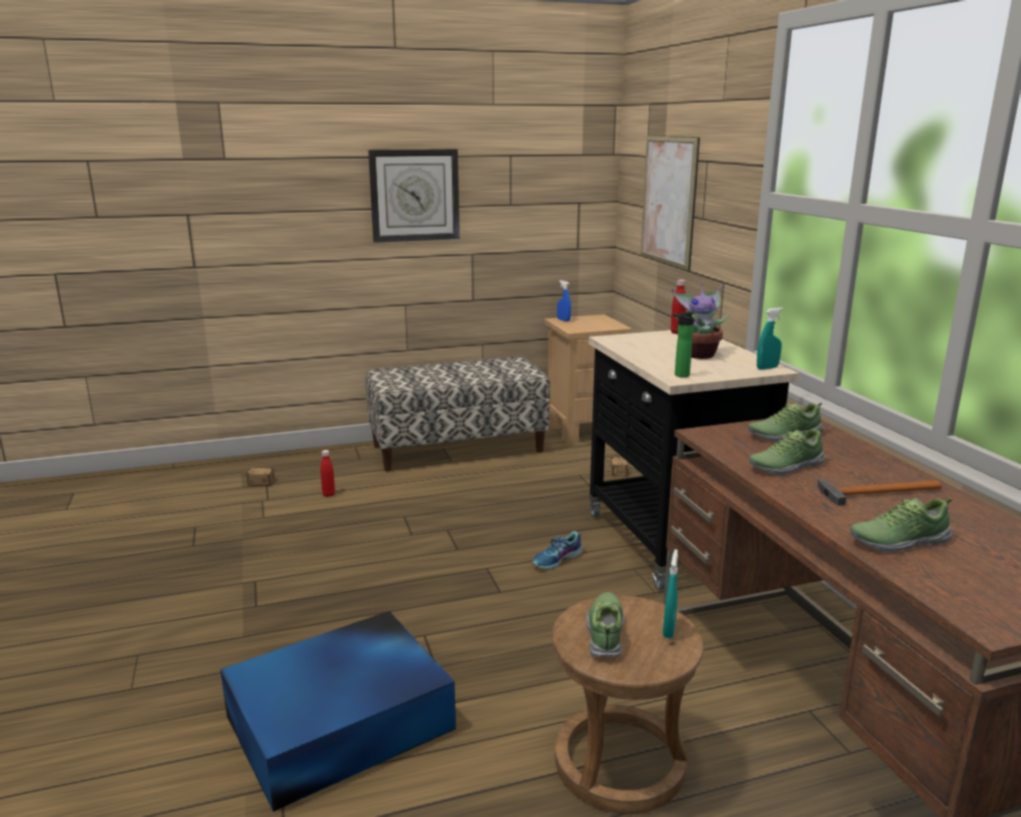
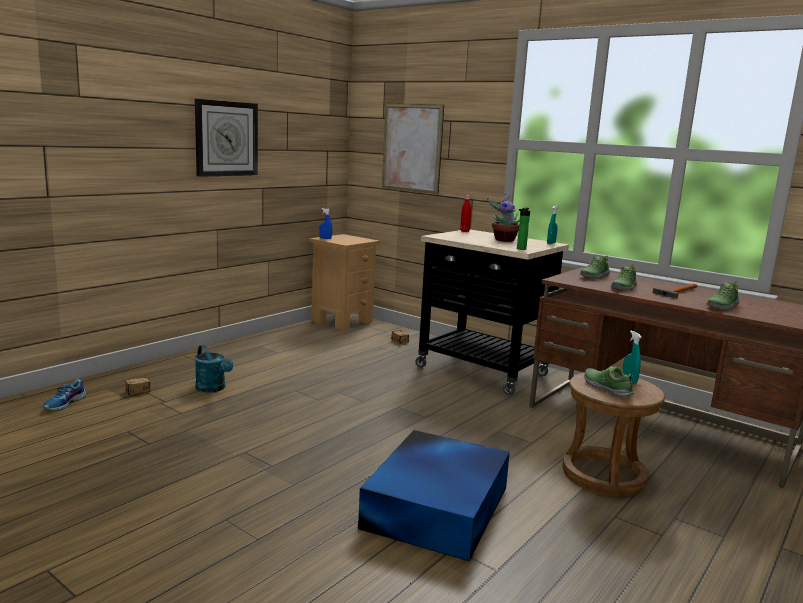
camera: 35 degrees left, 5 degrees down
(328, 494) = (213, 388): red bottle -> turquoise watering can
(458, 448) = (269, 344): bench -> none
(557, 560) = (434, 393): shoe -> shoe (65, 403)

